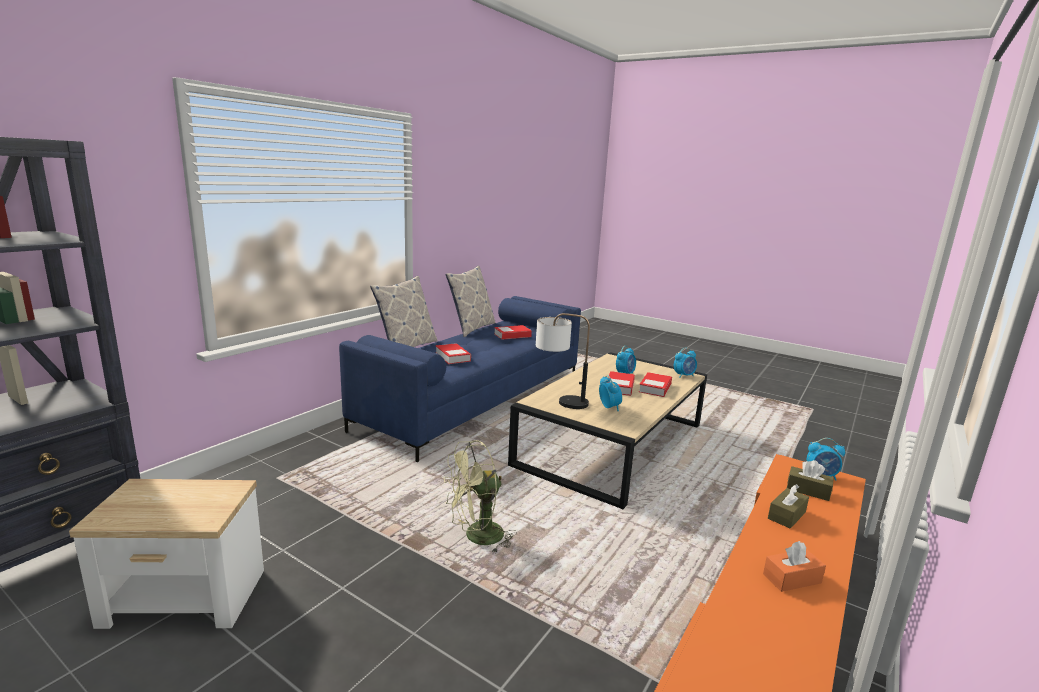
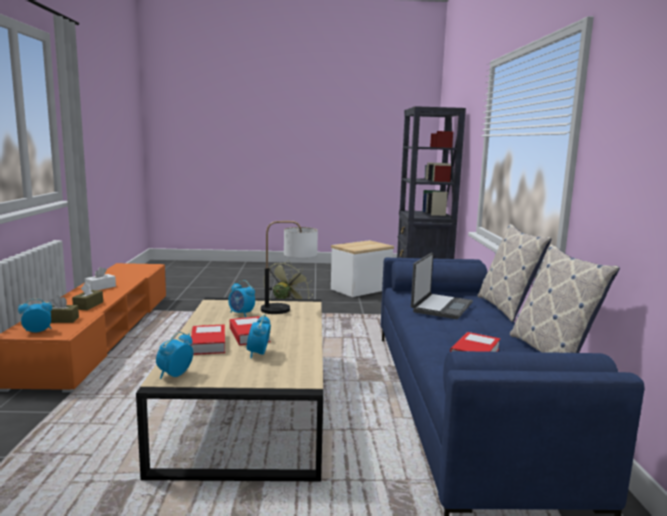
camera: 145 degrees right, 5 degrees down
(452, 357) = (440, 307): book -> laptop
(792, 578) = (100, 287): orange tissue box -> white tissue box

